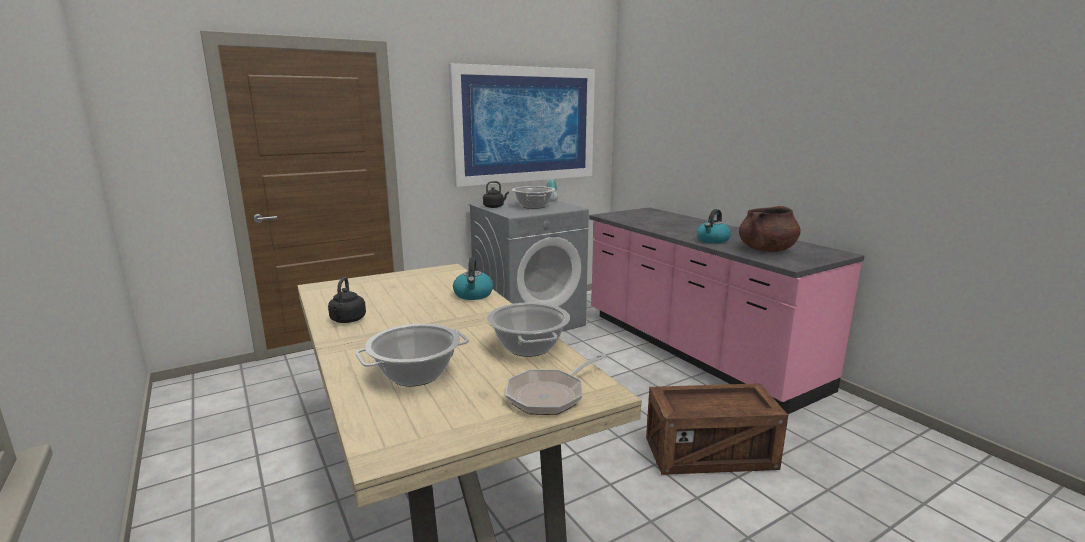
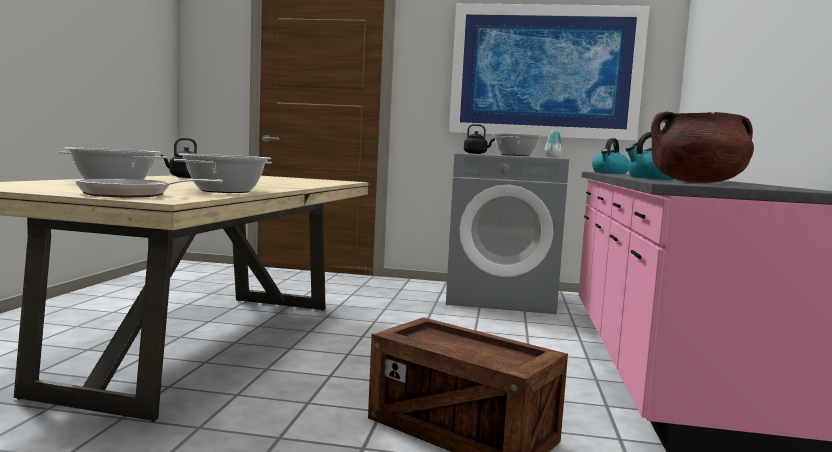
camera: 40 degrees right, 10 degrees down
(473, 295) = (306, 184): kettle -> kettle (609, 173)

